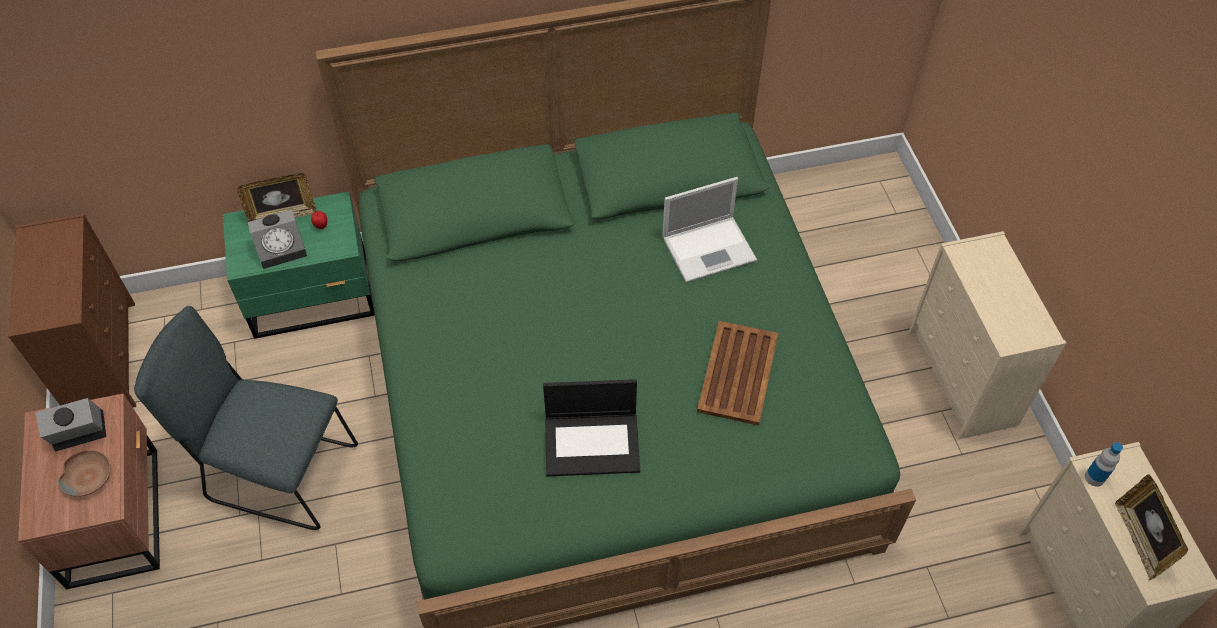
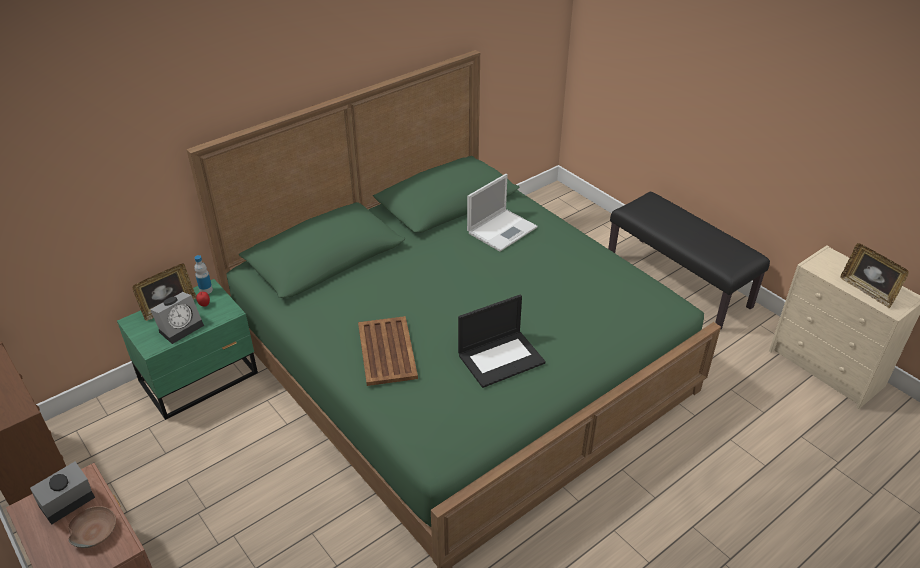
camera: 25 degrees left, 15 degrees down
(276, 472) = (234, 502): grey chair -> none
(738, 372) = (569, 288): brown tray -> brown tray (387, 350)
(962, 379) = (678, 282): beige dresser -> black bench
(1094, 477) = (818, 269): bottle -> bottle (206, 290)

